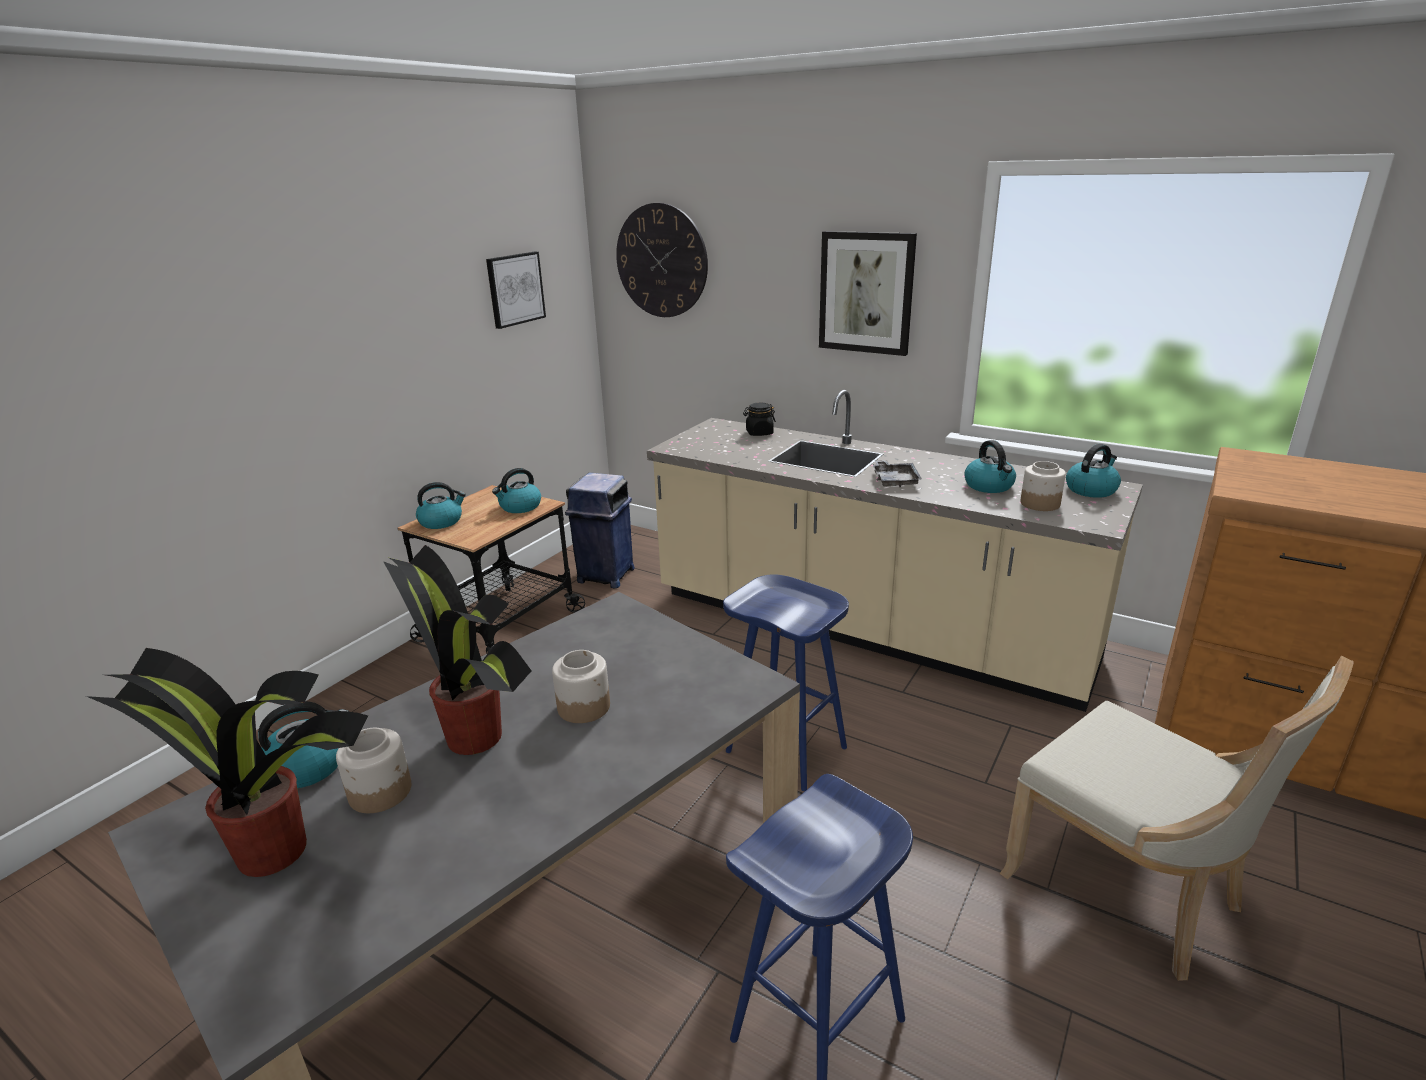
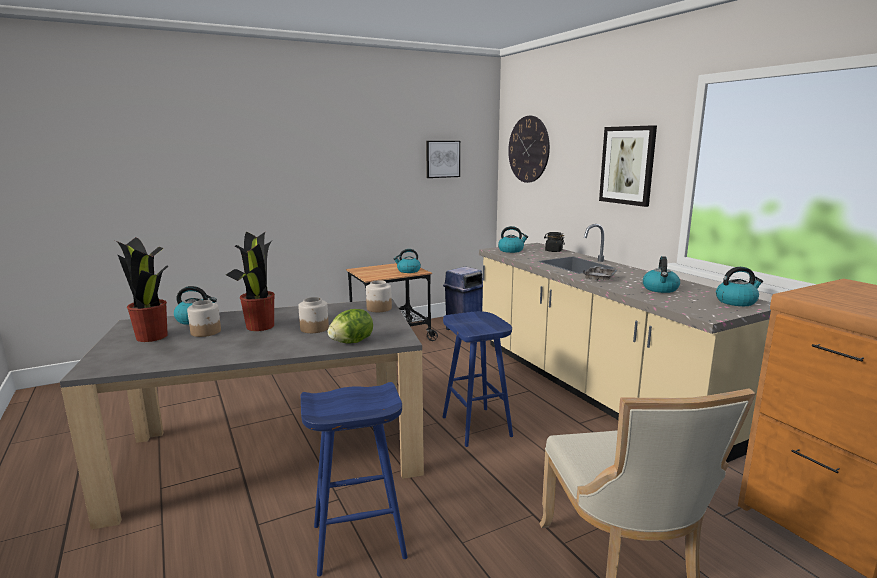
camera: 30 degrees right, 10 degrees down
(441, 521) = (366, 270): kettle -> kettle (511, 250)
(690, 717) = (351, 342): none -> lettuce
(1039, 504) = (681, 301): jar -> jar (378, 308)

